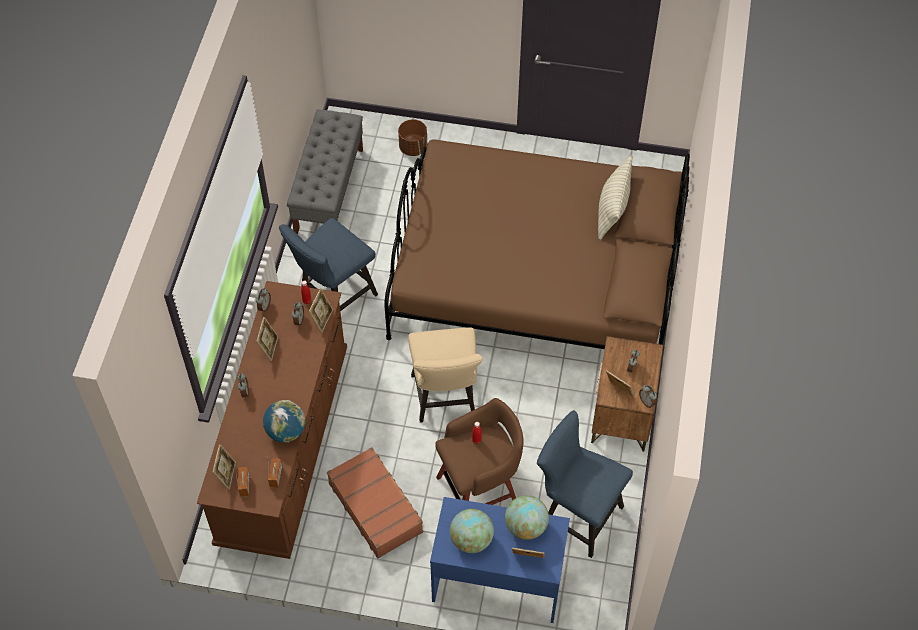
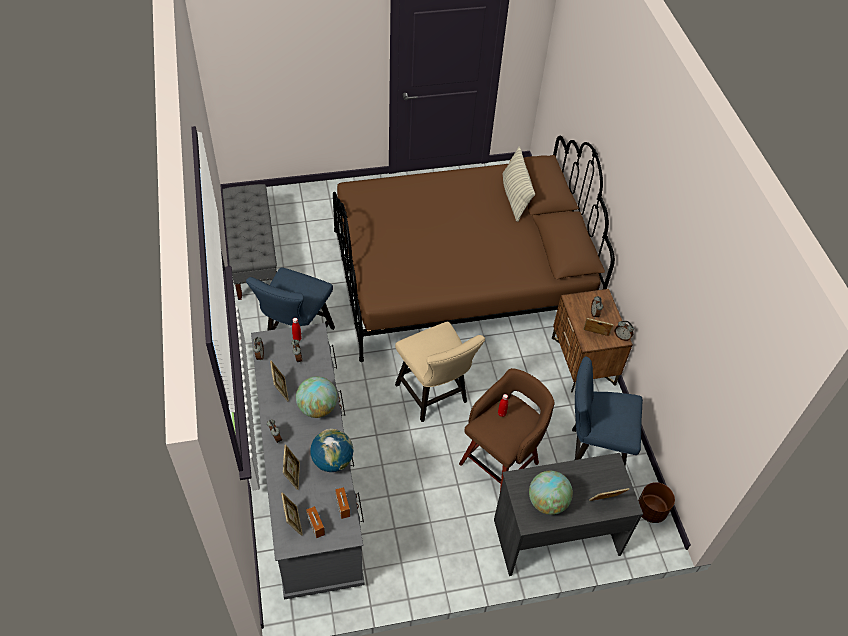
camera: 25 degrees left, 5 degrees down
(284, 446) = (310, 483): brown dresser -> grey dresser
(322, 319) = (319, 350): picture frame -> picture frame (292, 475)
(376, 507) = (418, 508): brown suitcase -> none
(413, 147) = (310, 205): brown planter -> brown planter (651, 510)
(497, 581) = (555, 536): blue desk -> grey desk
(526, 526) = (587, 473): globe -> globe (317, 408)

